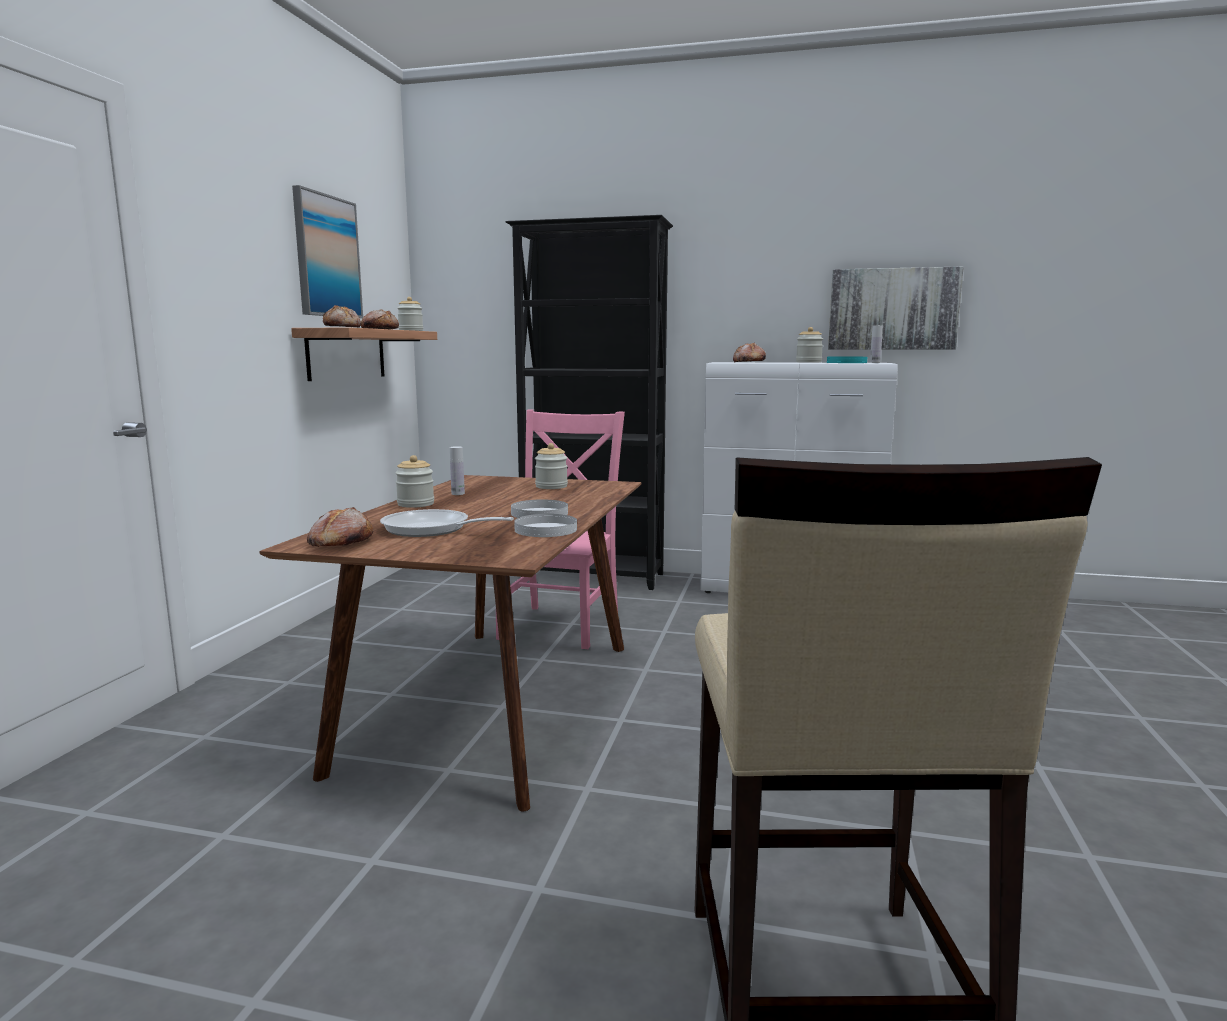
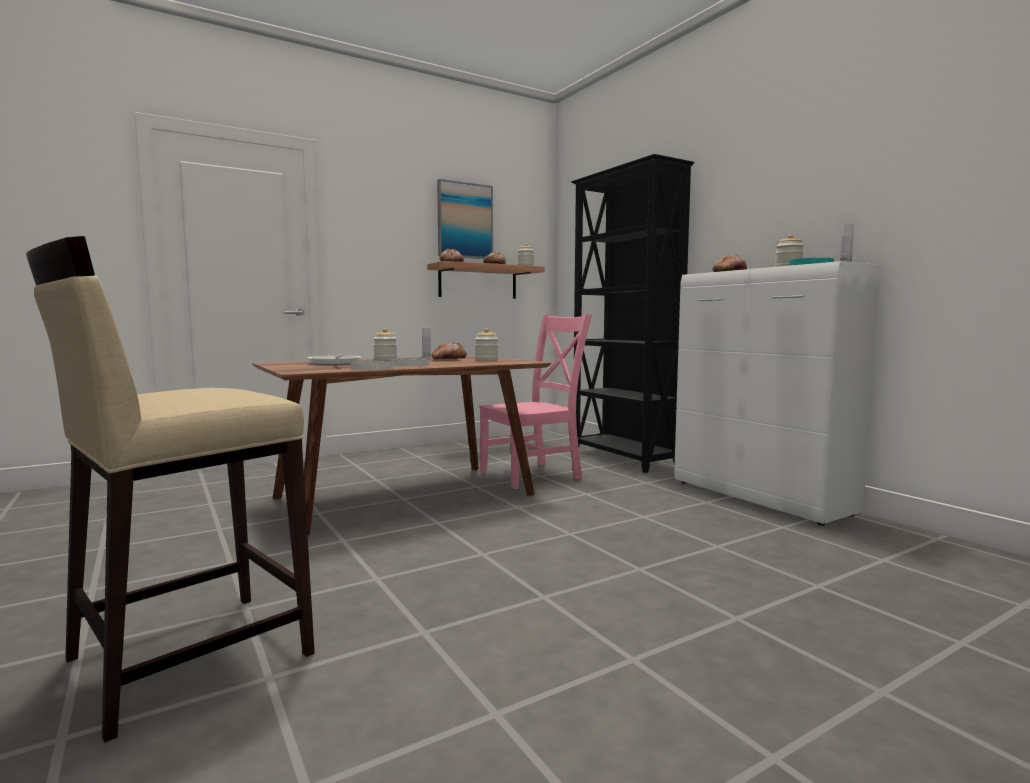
camera: 45 degrees right, 5 degrees down
(340, 542) = (284, 363): bread -> bread (449, 359)
(893, 309) = (890, 206): picture -> none

